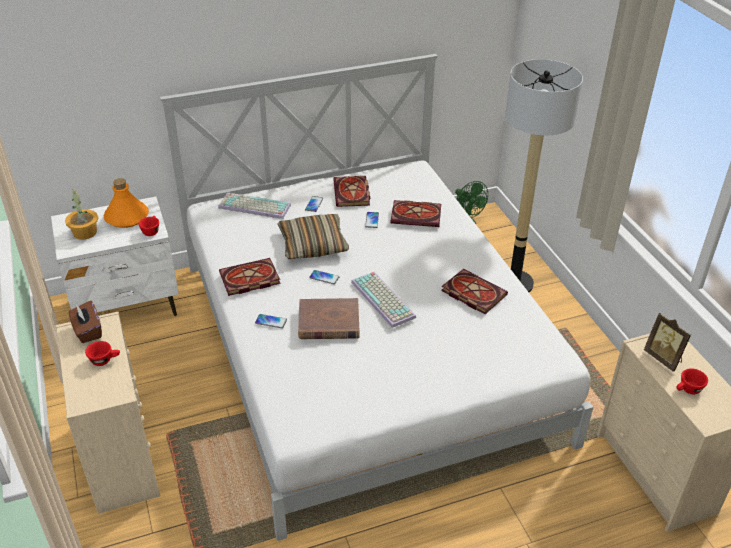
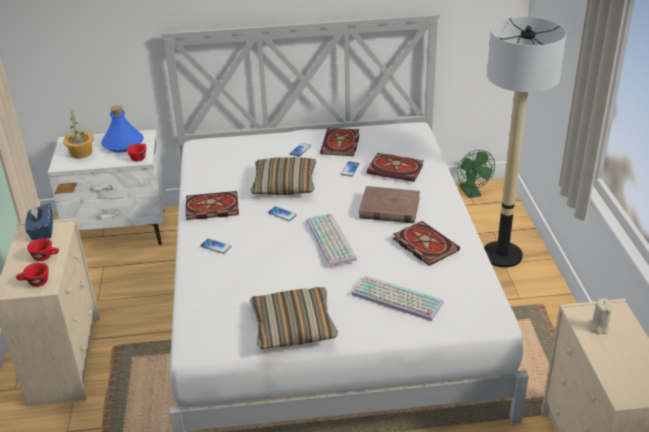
camera: 15 degrees right, 5 degrees down
(88, 331) = (42, 231): brown tissue box -> blue tissue box
(126, 217) = (123, 144): orange bottle -> blue bottle
(253, 207) = (242, 147): keyboard -> keyboard (395, 299)
(329, 322) = (269, 253): brown book -> brown book (389, 208)
(381, 397) = (293, 327): none -> pillow
(663, 358) = (598, 327): picture frame -> beige candle
(688, 390) = (613, 362): red cup -> red cup (35, 283)

